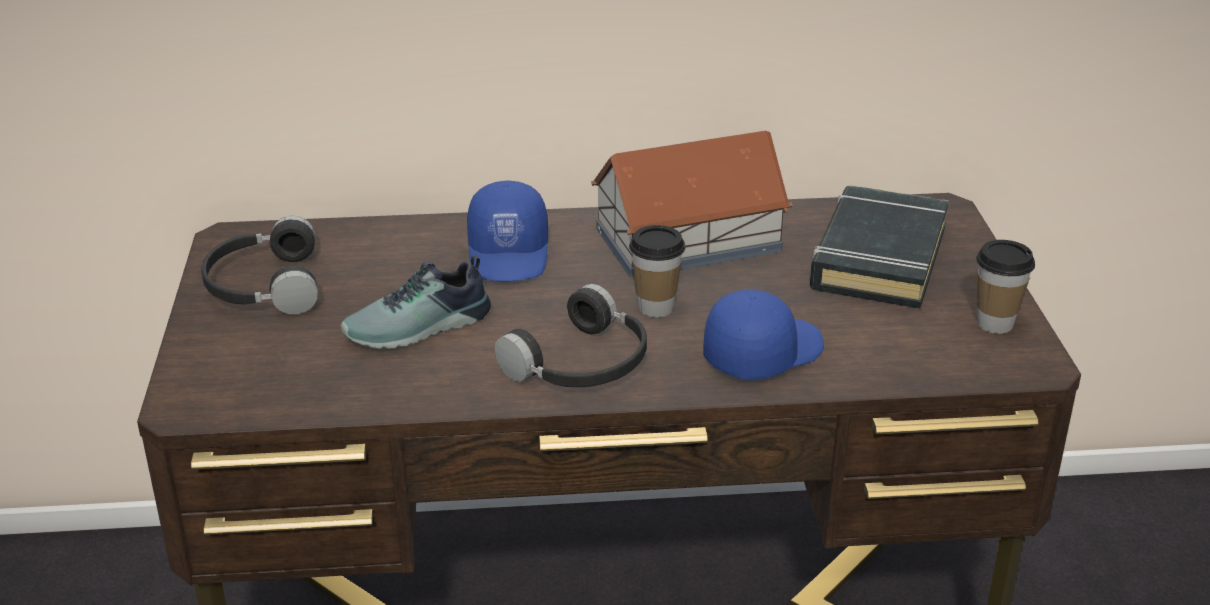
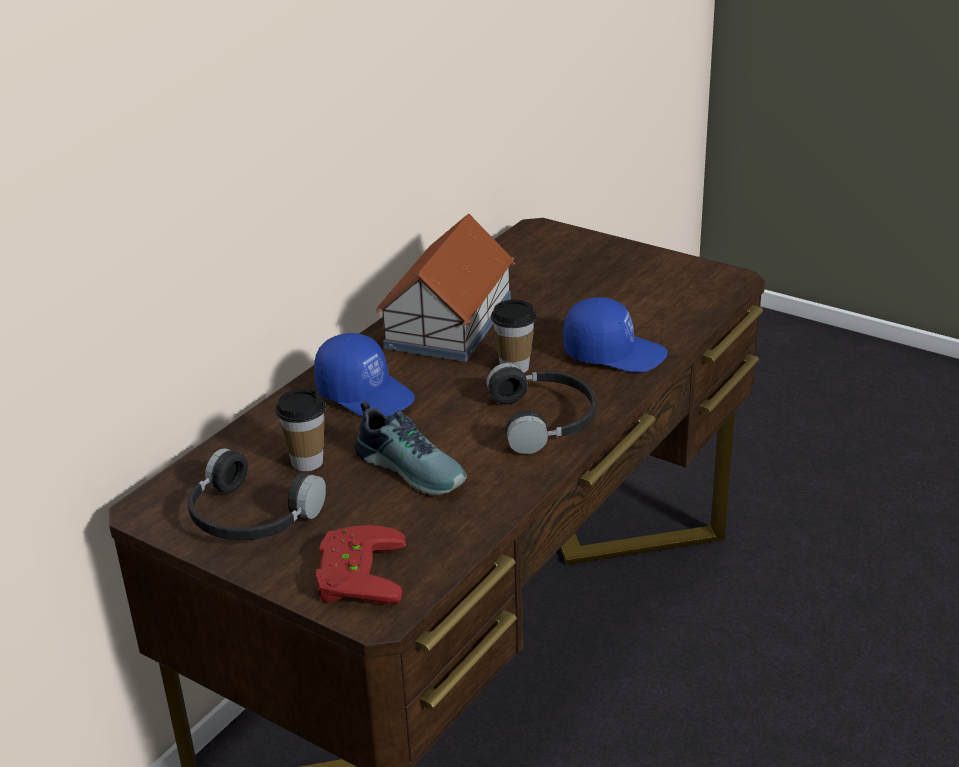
camera: 50 degrees left, 0 degrees up
(231, 370) = (354, 573): none -> red game controller
(419, 328) = (413, 467): shoe -> shoe turned 60 degrees counterclockwise
(762, 353) = (614, 353): blue cap -> blue cap turned 105 degrees clockwise
(878, 257) = (562, 272): black book -> none
(994, 324) = (679, 271): cup -> cup (307, 462)

